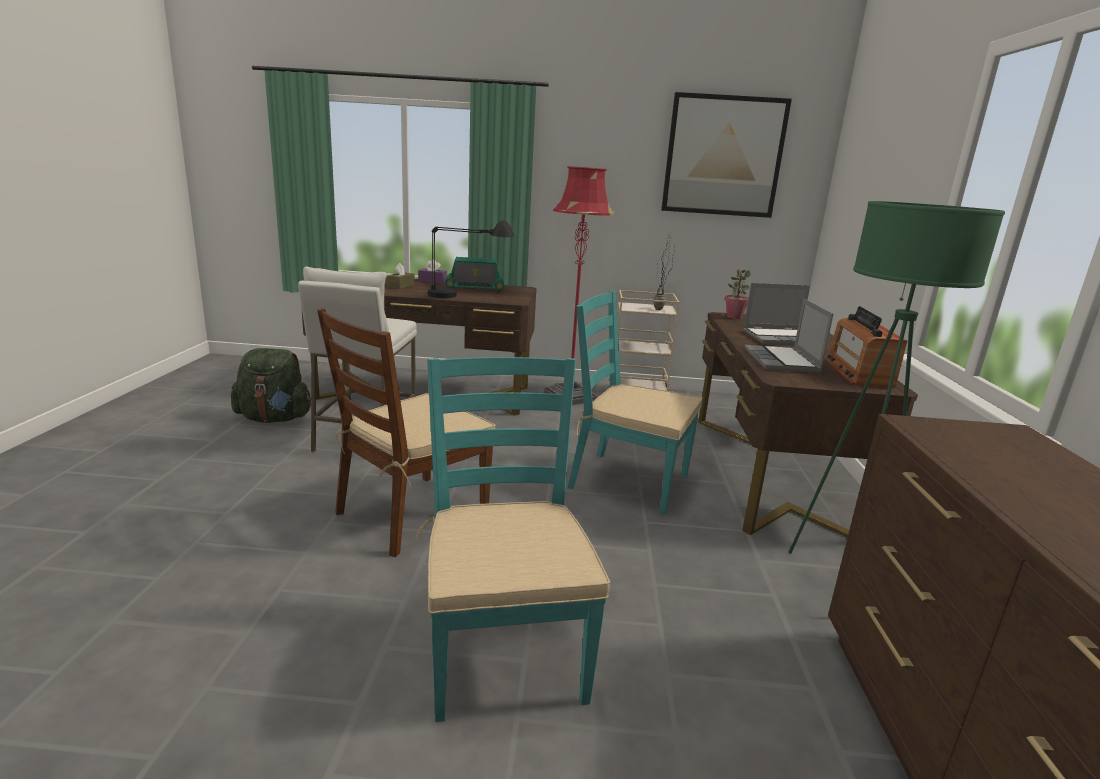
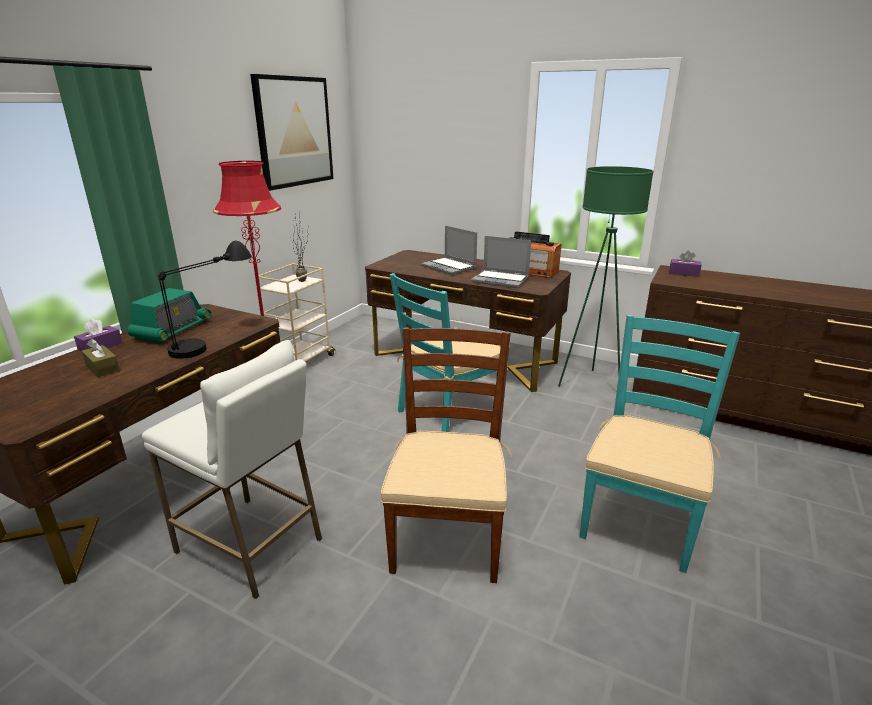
camera: 65 degrees left, 5 degrees up
(274, 419) = (105, 635): green backpack -> none
(411, 514) = (448, 534): brown chair -> brown chair turned 150 degrees counterclockwise
(503, 649) = (639, 518): turquoise chair -> turquoise chair turned 105 degrees clockwise
(734, 317) = (386, 264): potted plant -> none
(781, 338) = (449, 267): laptop -> laptop turned 120 degrees clockwise
(1008, 441) = (684, 273): none -> purple tissue box

